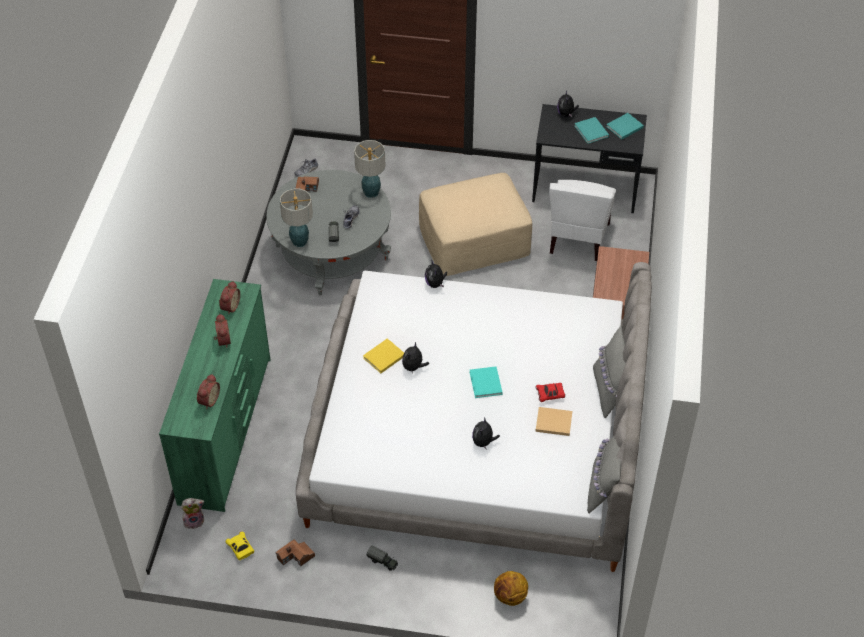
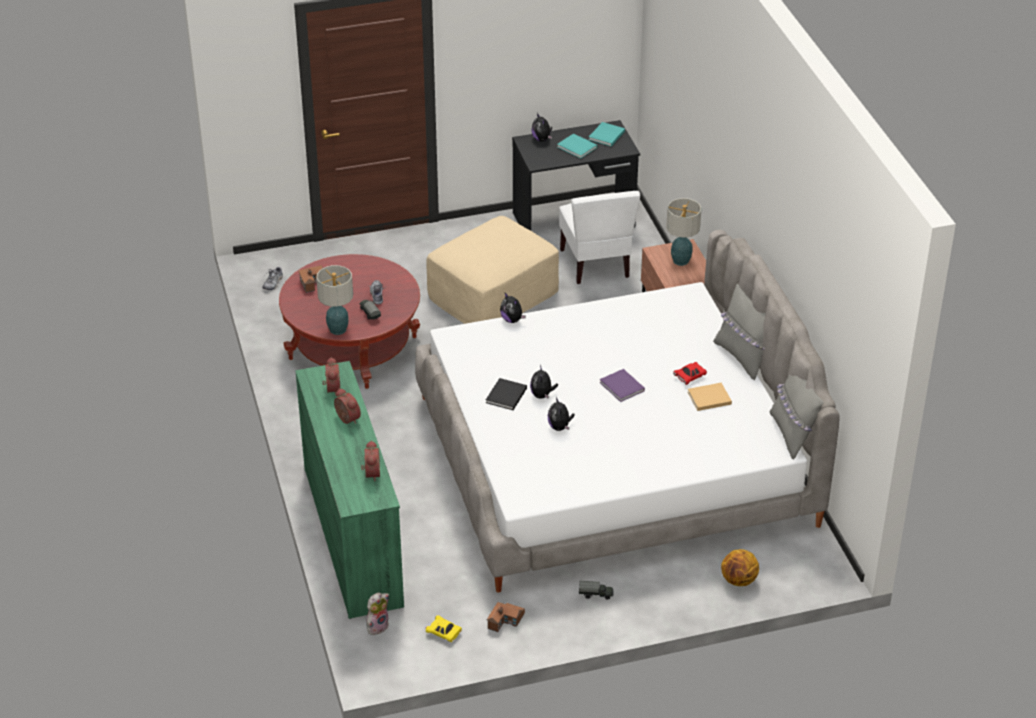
camera: 25 degrees left, 10 degrees down
(331, 252) = (352, 347): grey coffee table -> red coffee table
(371, 192) = (381, 266): table lamp -> table lamp (680, 260)
(383, 357) = (505, 396): yellow book -> black book
(483, 442) = (655, 435): plush toy -> plush toy (560, 427)
(486, 384) = (622, 387): turquoise book -> purple book

